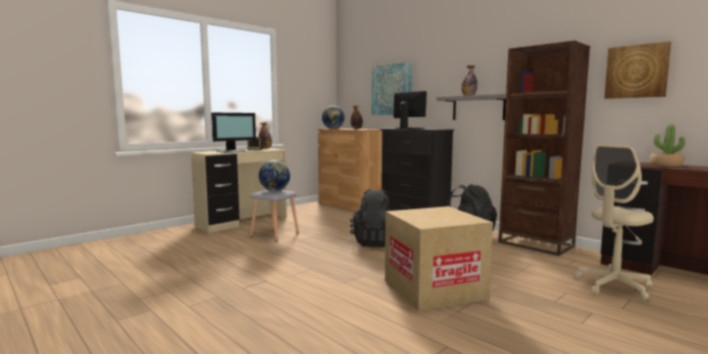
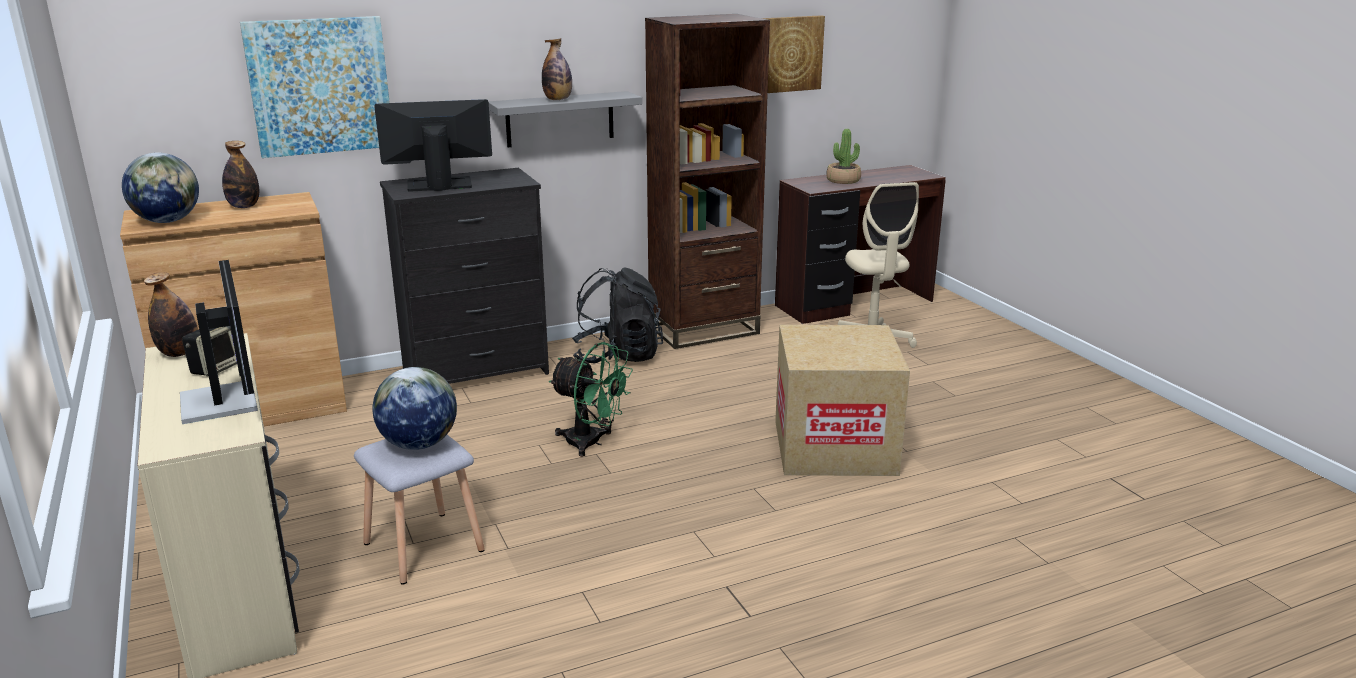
camera: 70 degrees left, 15 degrees up
(375, 242) = (591, 443): black backpack -> green fan

